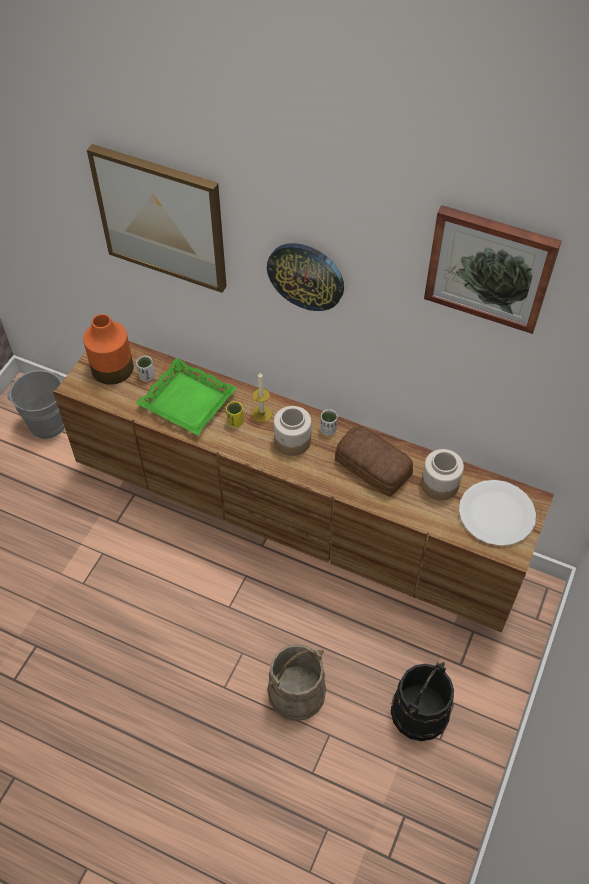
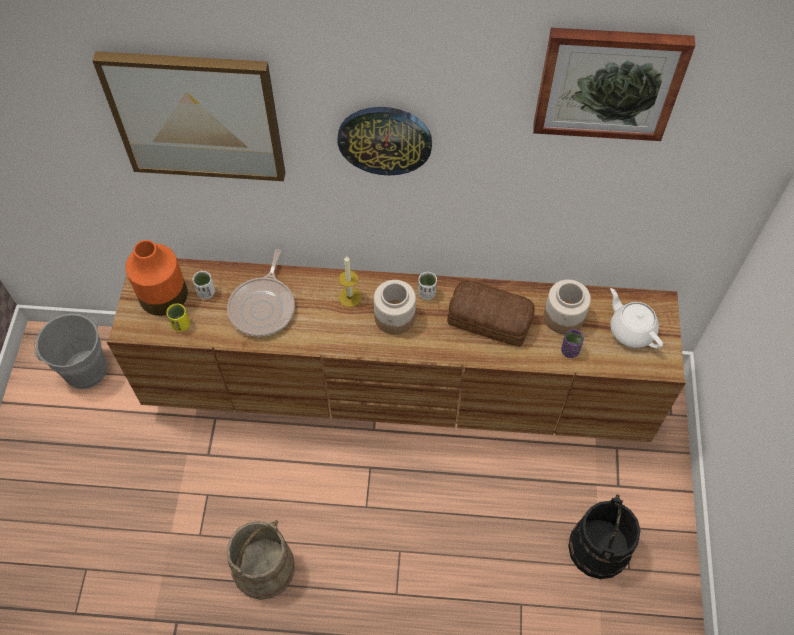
camera: 20 degrees left, 5 degrees up
(188, 401) = (264, 307): green tray -> frying pan
(235, 422) = (325, 314): yellow cup -> yellow cup (181, 325)
(296, 692) = (471, 572): beige bucket -> beige bucket (263, 568)
(432, 514) = (570, 350): none -> purple cup
(496, 514) = (631, 330): white plate -> white teapot

